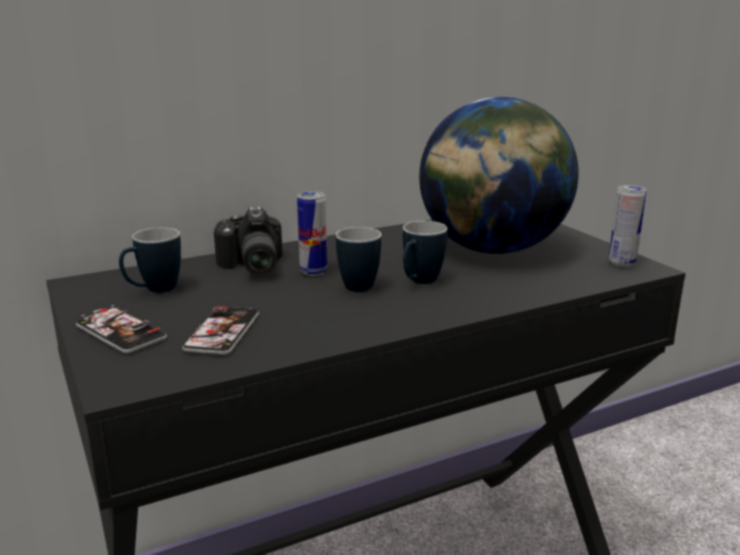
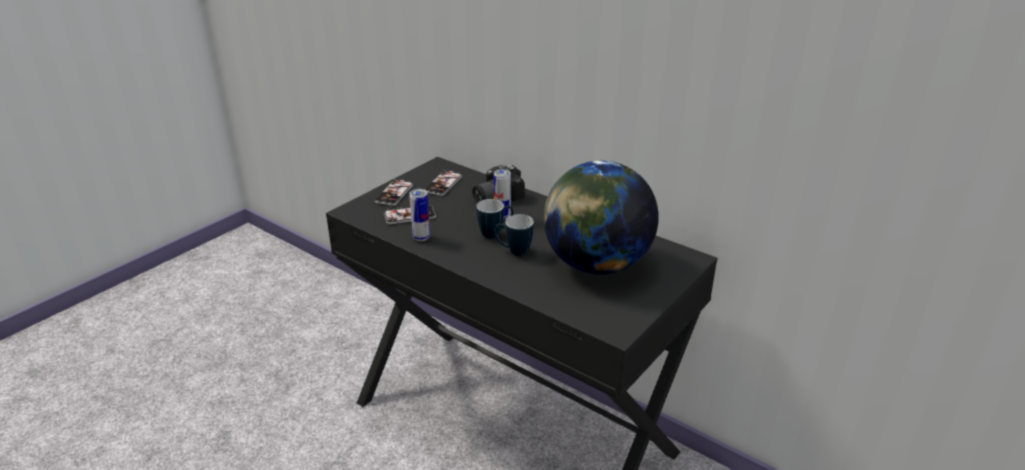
camera: 65 degrees right, 10 degrees up
(153, 291) = (443, 184): mug -> phone
(622, 263) = (616, 320): can -> can (421, 237)

